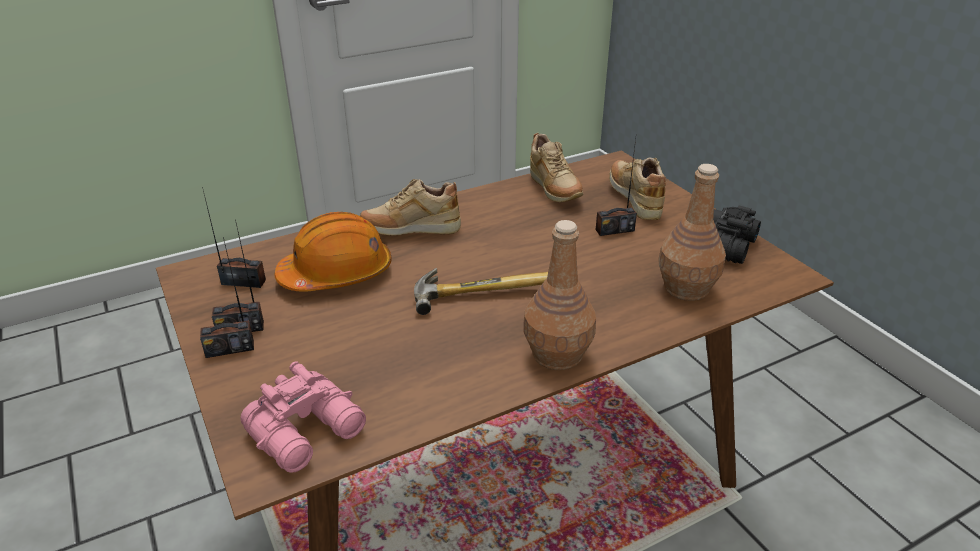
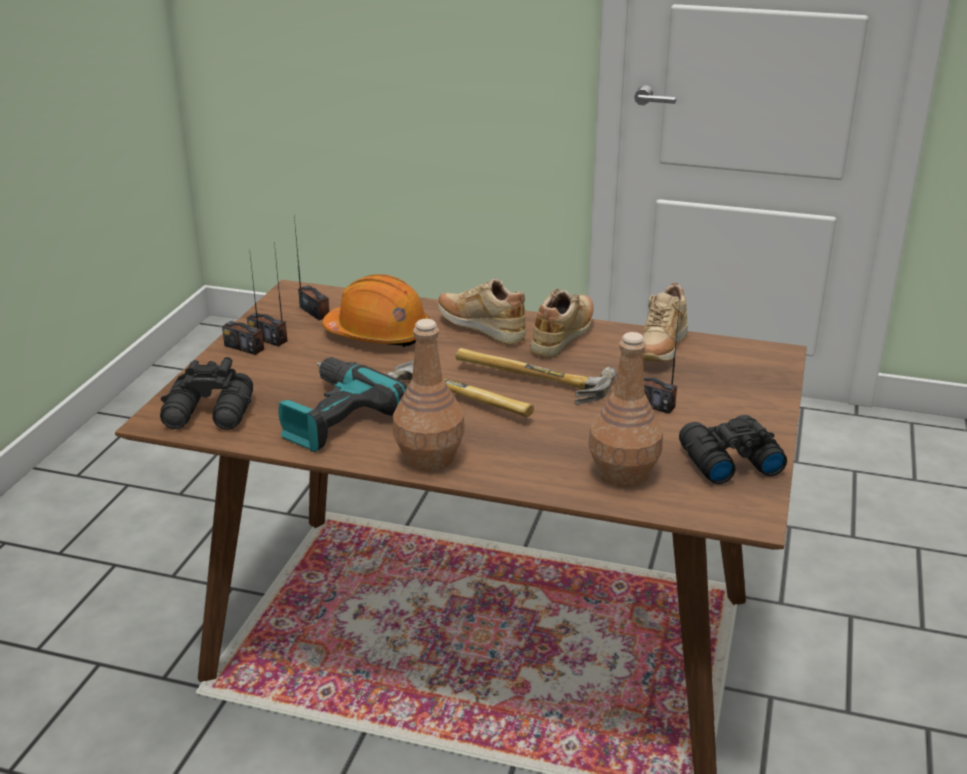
camera: 45 degrees right, 5 degrees down
(309, 432) = (210, 414): pink binoculars -> black binoculars
(425, 366) = (333, 417): none -> power drill
(518, 255) = (530, 383): none -> hammer
(635, 199) = (725, 391): beige shoe -> beige shoe (564, 337)

